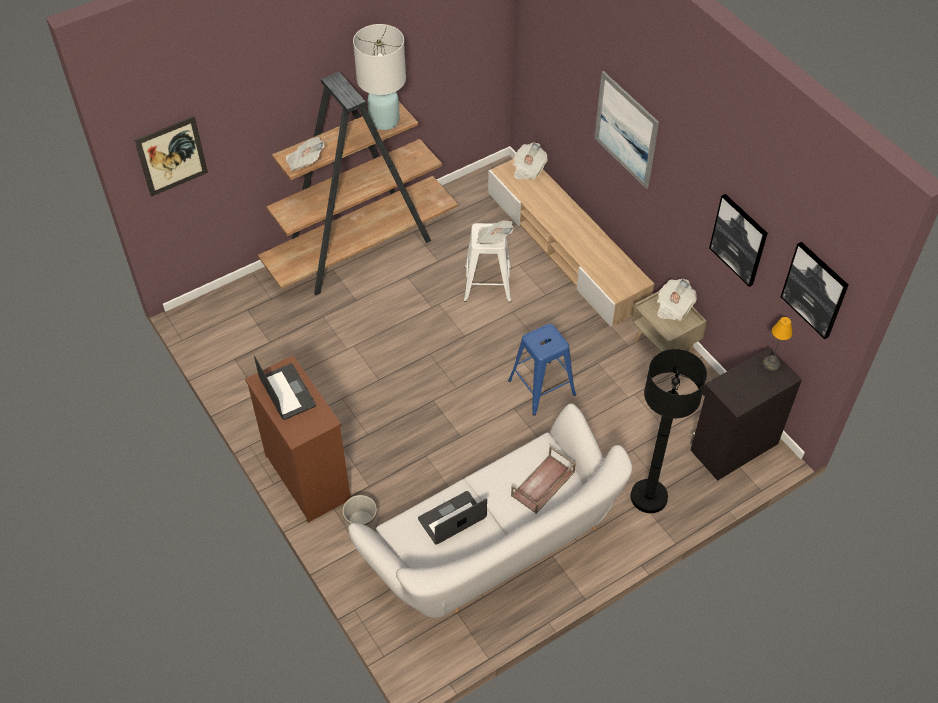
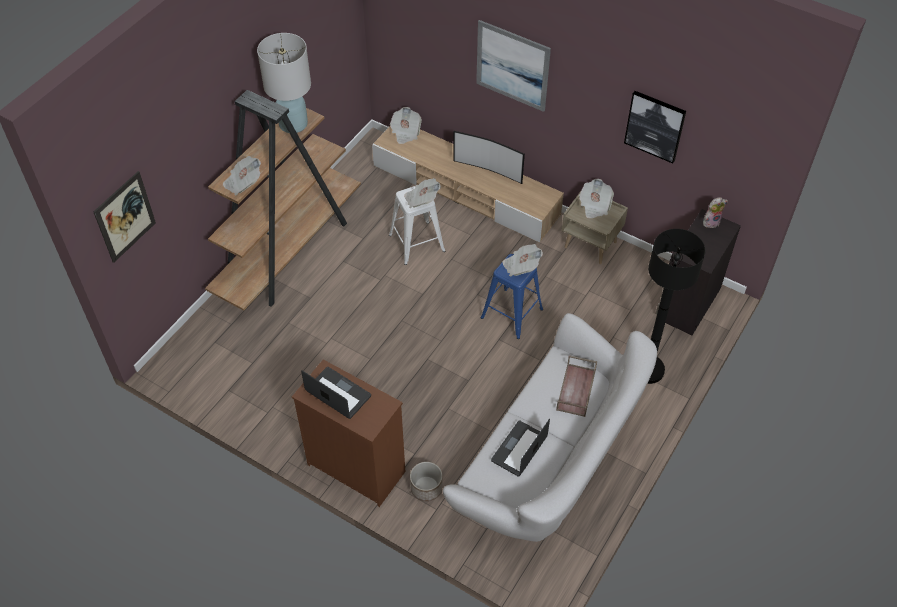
camera: 25 degrees left, 0 degrees up
(553, 340) = (521, 266): none -> newspaper
(590, 234) = (488, 170): none -> television
(771, 364) = (711, 221): table lamp -> plush toy
(815, 290) = (744, 144): picture -> none

